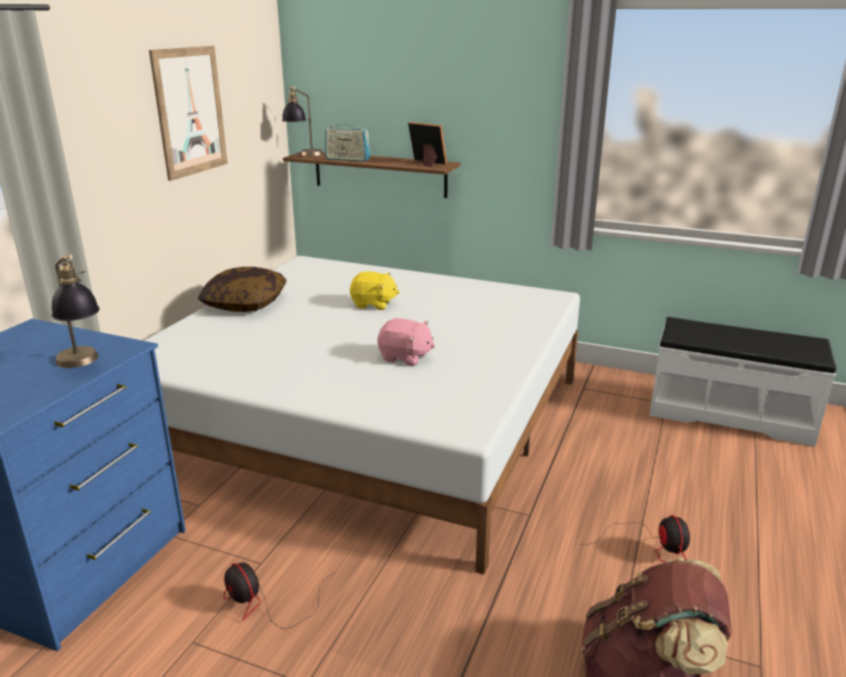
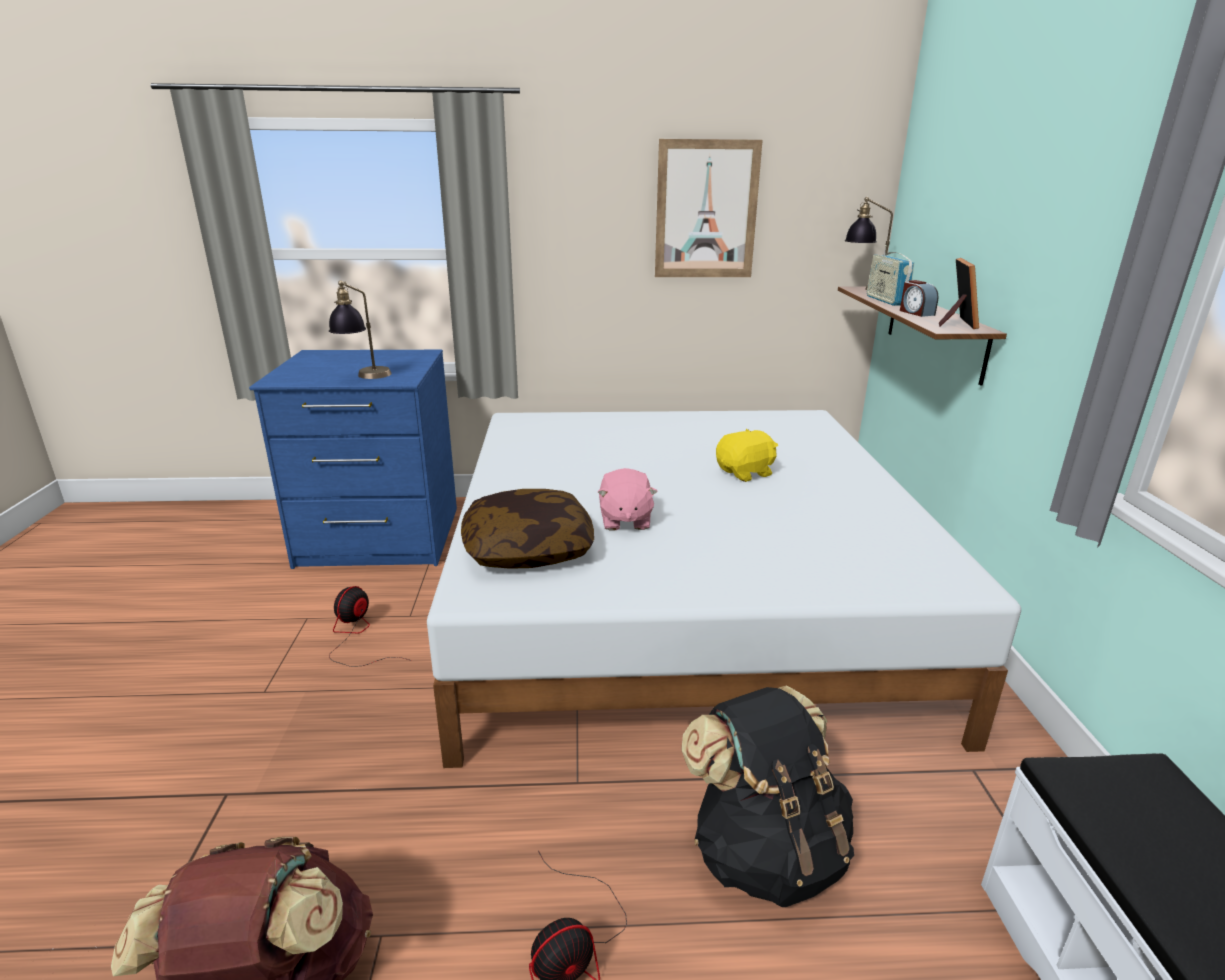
camera: 65 degrees right, 0 degrees up
(245, 303) = (668, 422): pillow -> pillow (528, 549)
(373, 304) = (745, 473): yellow plush toy -> yellow plush toy turned 105 degrees counterclockwise
(390, 162) = (916, 313): none -> alarm clock
(610, 464) = (765, 851): none -> black backpack

